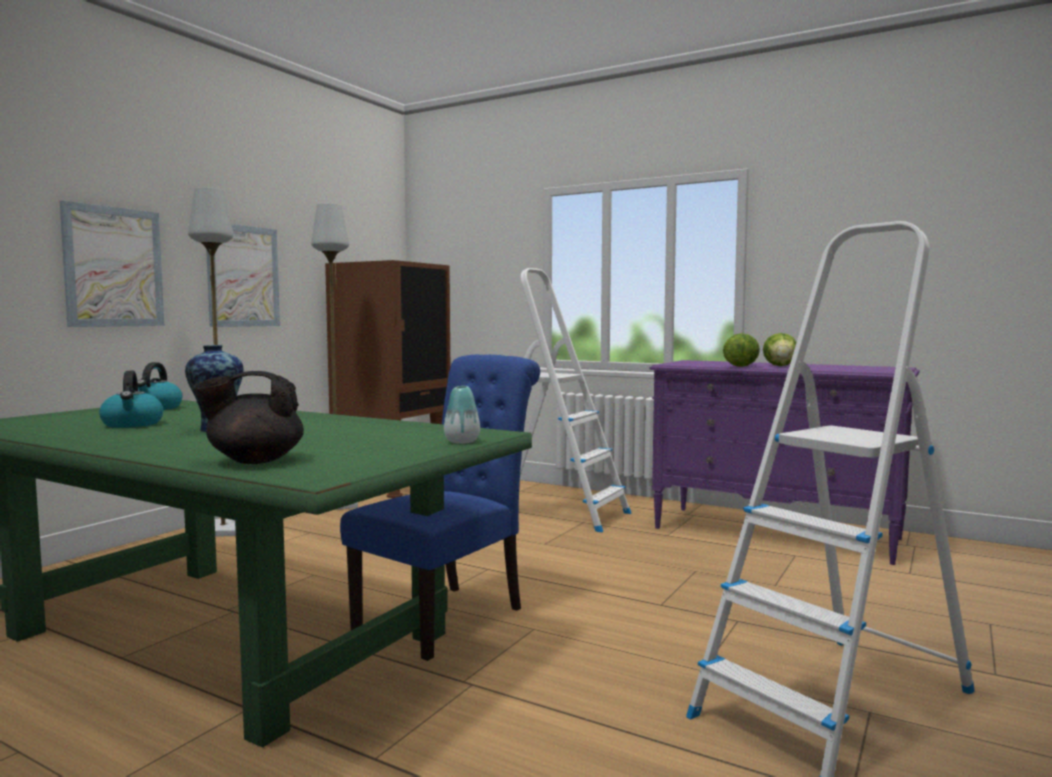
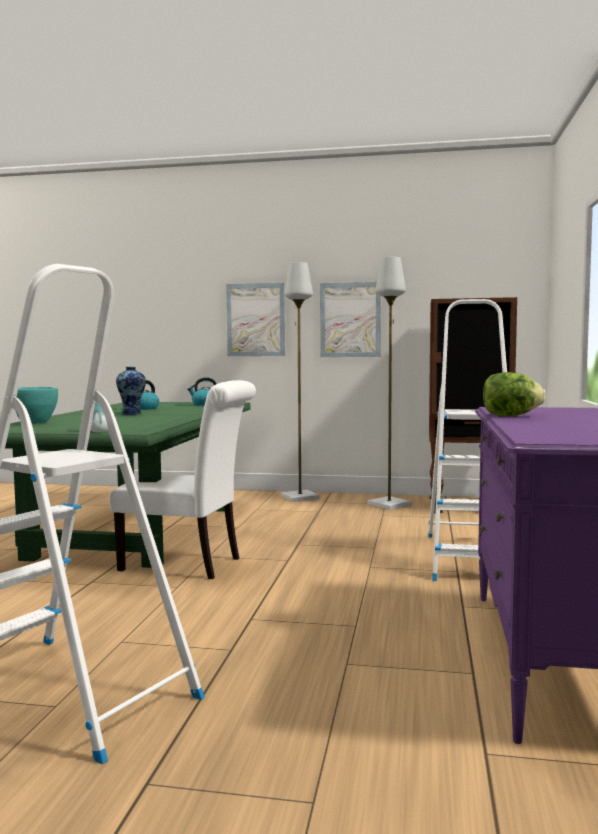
camera: 70 degrees right, 0 degrees up
(254, 460) = (37, 423): black teapot -> turquoise bowl
(448, 616) = (188, 564): blue chair -> white chair
(780, 366) = (548, 421): lettuce -> none

